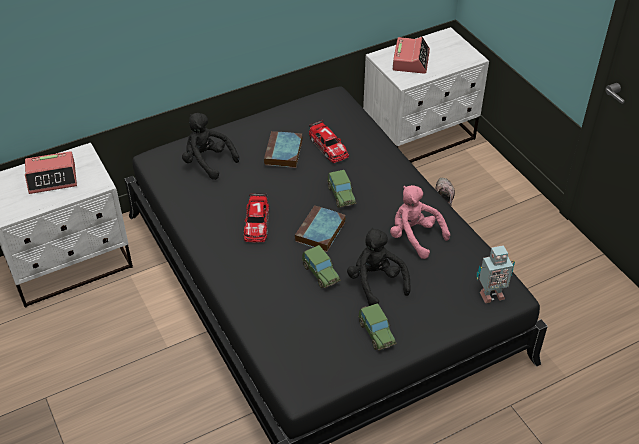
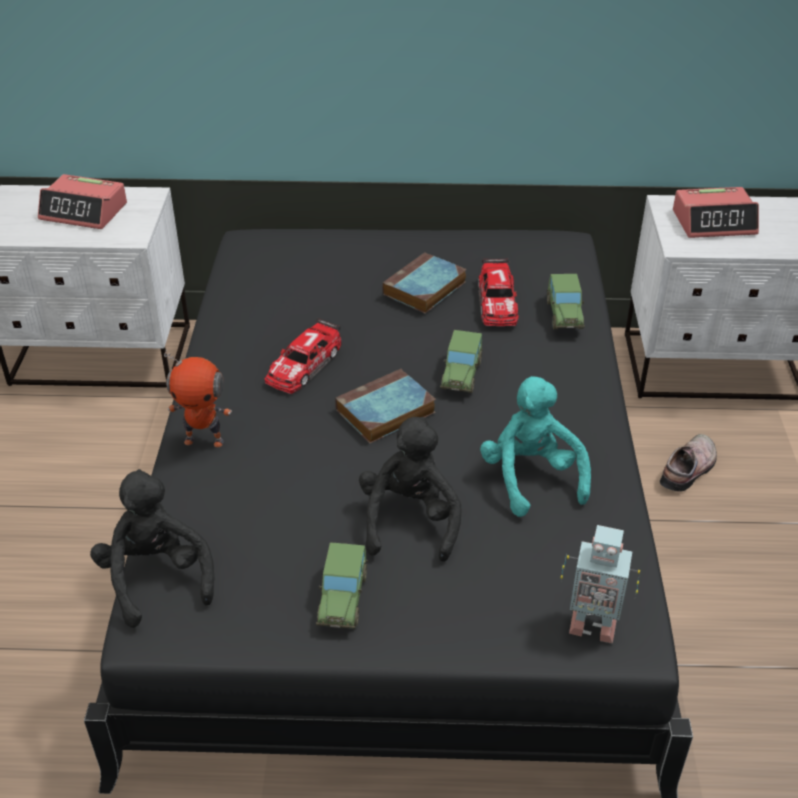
camera: 30 degrees right, 5 degrees down
(207, 162) = (311, 266): black plush toy -> black plush toy (156, 577)
(239, 286) = (204, 440): none -> toy robot
(320, 273) = (333, 470): toy car -> toy car (564, 314)
(410, 60) = (714, 222): alarm clock -> alarm clock turned 45 degrees clockwise
(414, 237) = (531, 477): pink plush toy -> turquoise plush toy

